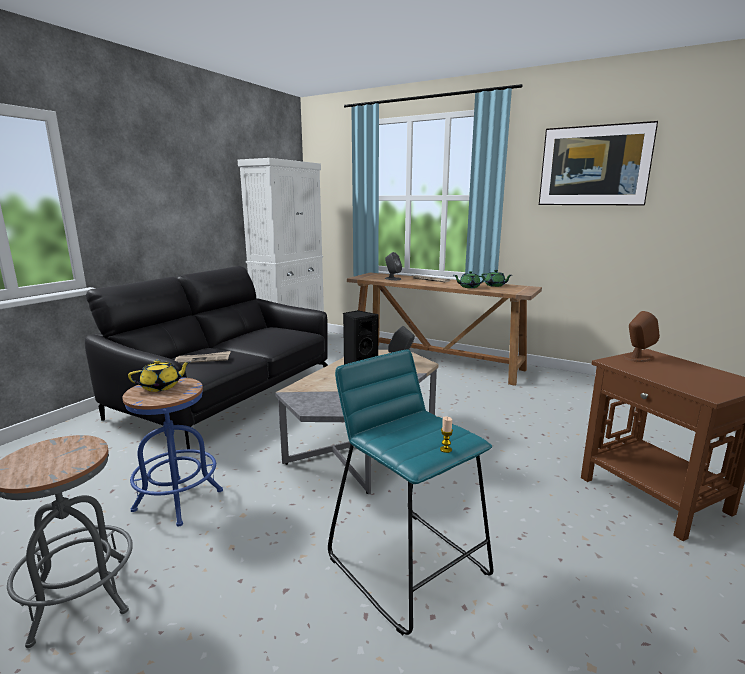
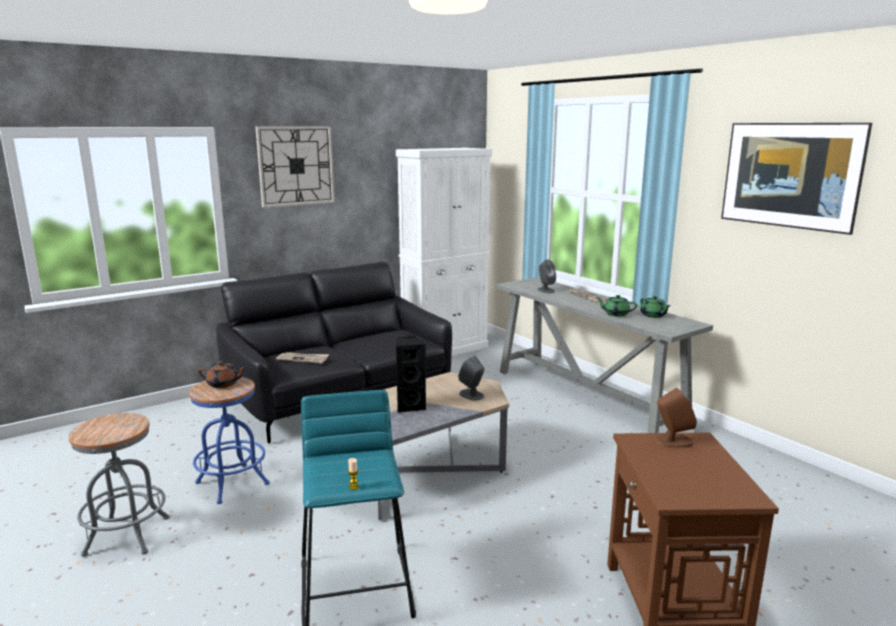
camera: 25 degrees right, 0 degrees up
(148, 167) = (296, 166): none -> wall clock
(161, 387) = (223, 384): yellow teapot -> brown teapot
(437, 362) = (587, 397): brown console table -> grey console table

